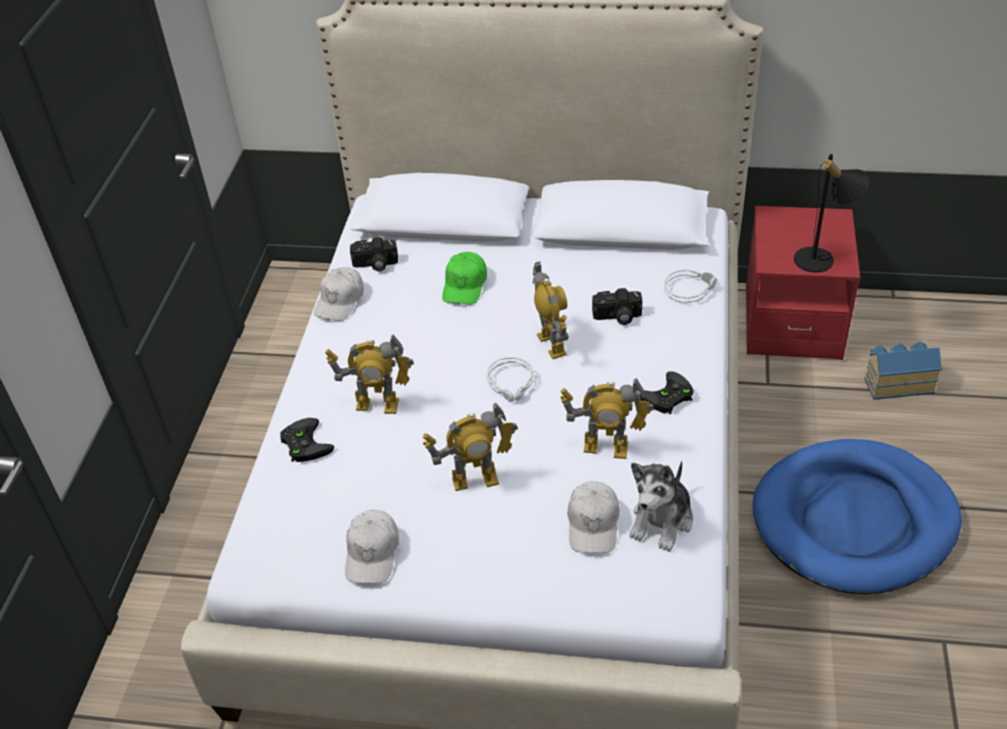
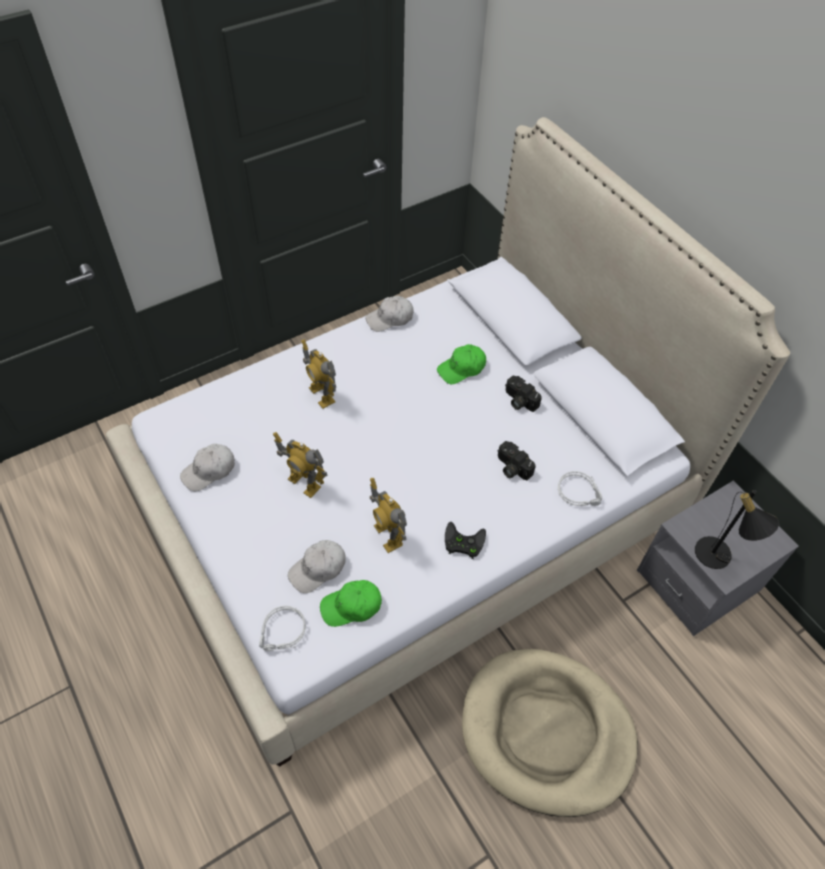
camera: 45 degrees right, 10 degrees up
(304, 443) = (264, 382): black game controller -> none
(375, 264) = (436, 313): camera -> camera (519, 401)
(512, 383) = (398, 450): grey headphones -> grey headphones (282, 633)
(552, 344) = (452, 448): toy robot -> none
(662, 520) = (351, 606): plush toy -> green cap
(792, 323) = (698, 581): red nightstand -> grey nightstand
(854, 521) = (546, 732): blue dog bed -> beige dog bed
(897, 383) = (707, 687): toy house -> none

